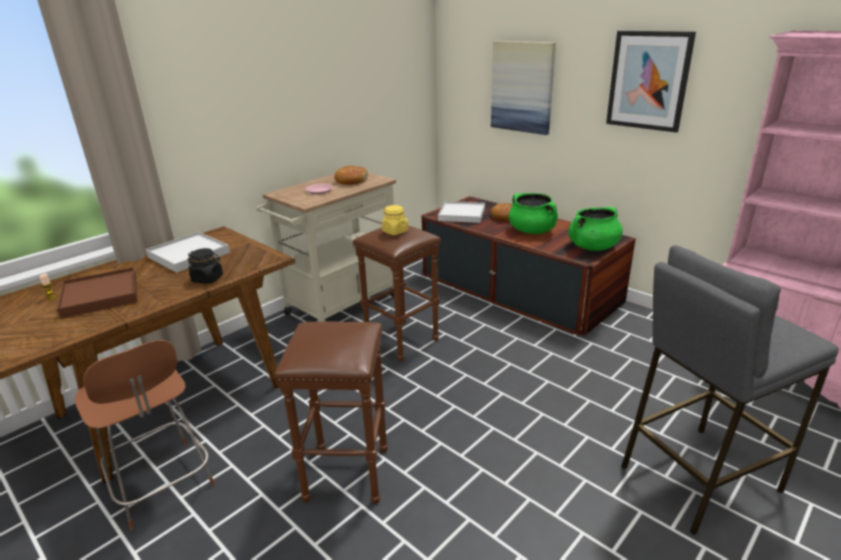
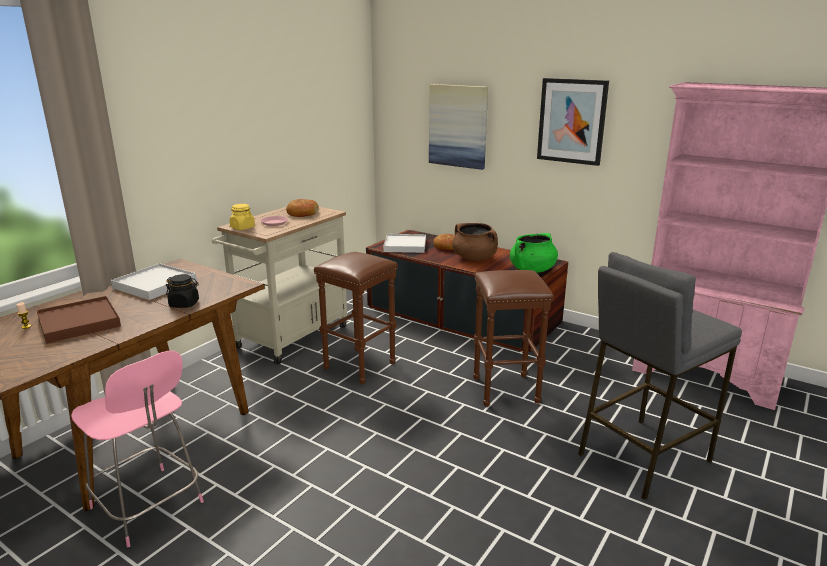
camera: 10 degrees left, 5 degrees down
(162, 485) = (149, 507): brown chair -> pink chair
(348, 475) = (334, 482): brown stool -> brown stool (507, 390)
(395, 231) = (354, 258): yellow jar -> yellow jar (242, 228)
(532, 231) = (474, 258): green cooking pot -> brown cooking pot

